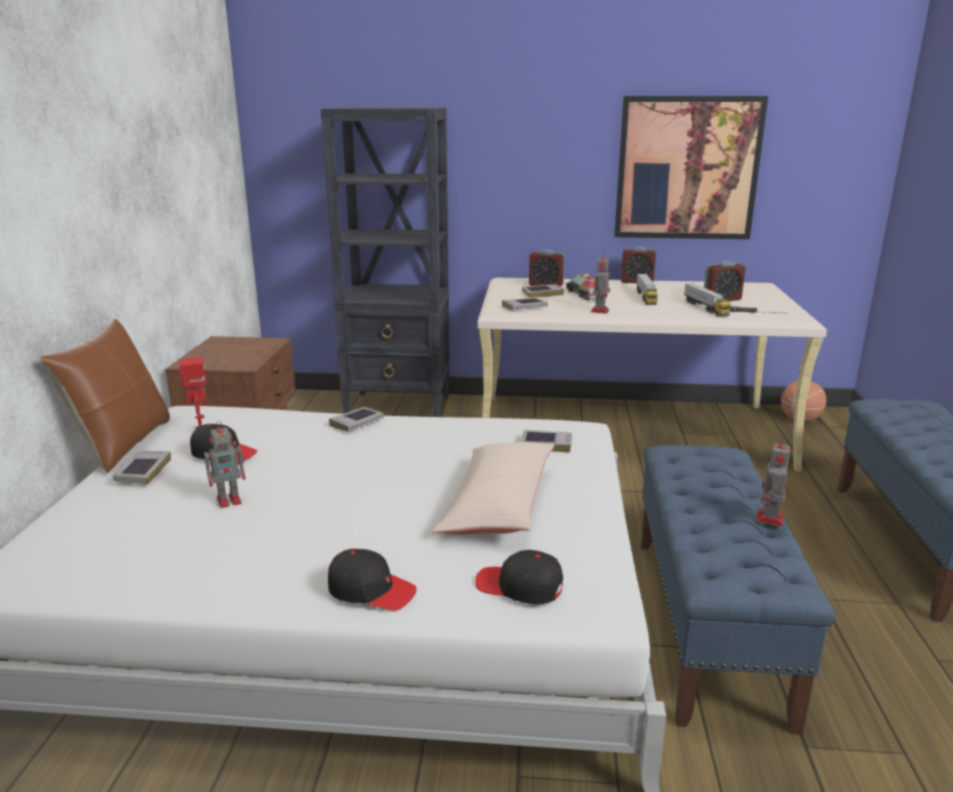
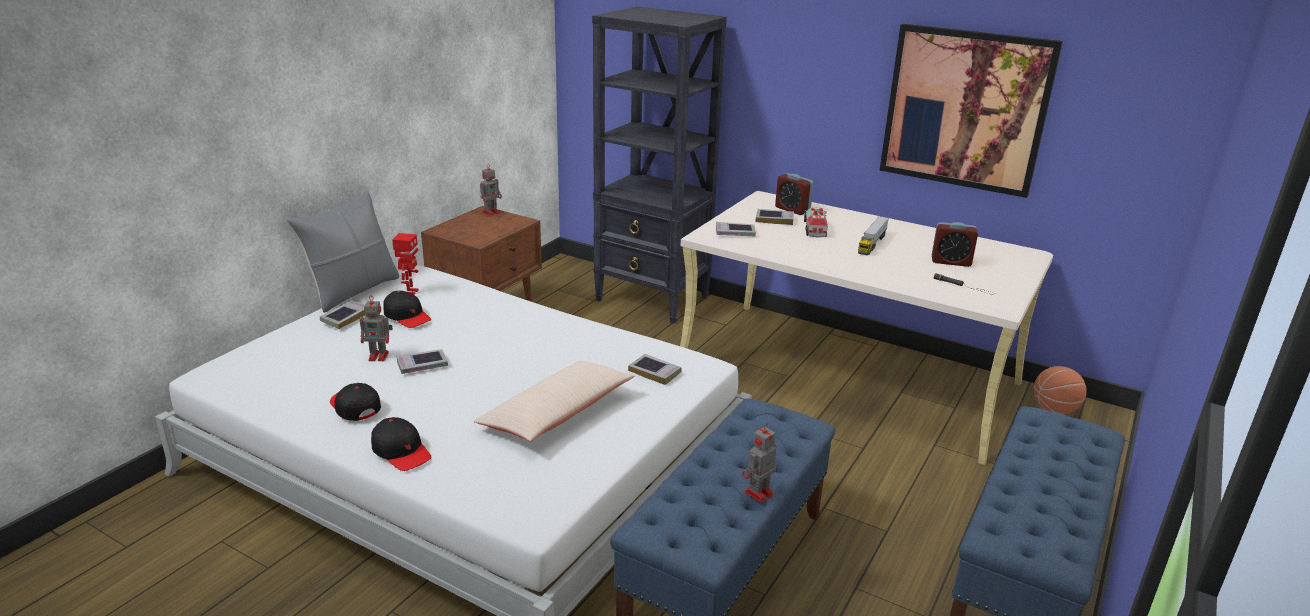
camera: 25 degrees right, 5 degrees up
(122, 444) = (353, 291): brown pillow -> grey pillow
(357, 423) = (528, 313): book -> book (422, 365)
(519, 587) = (499, 482): black cap -> black cap (354, 407)
(600, 310) = (802, 251): toy robot -> toy robot (491, 212)
(636, 281) = (892, 222): alarm clock -> none
(705, 308) = (915, 270): toy truck -> none

